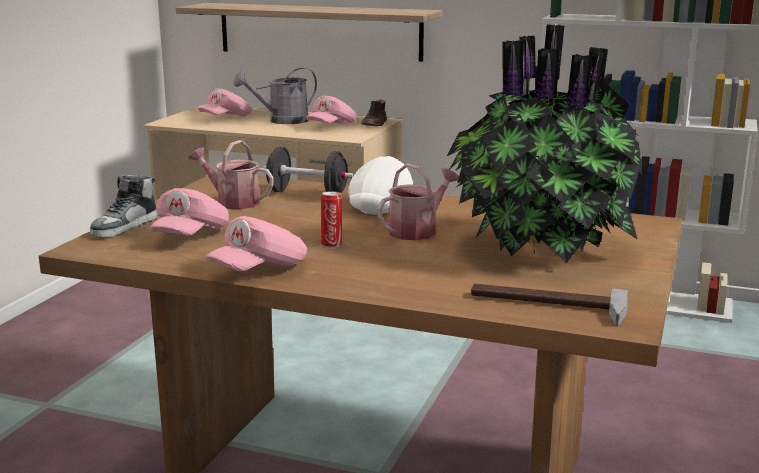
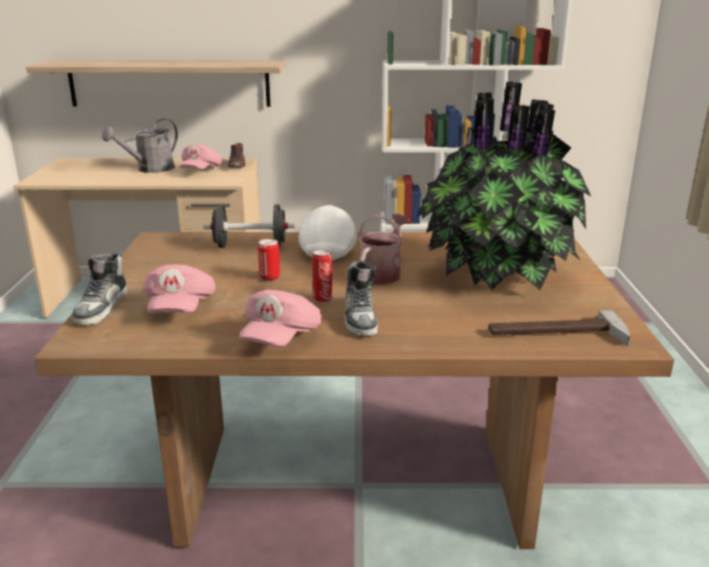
camera: 20 degrees left, 5 degrees up
(226, 118) = (94, 171): pink cap -> none
(233, 202) = (188, 264): watering can -> none
(299, 221) = (270, 277): none -> can
(353, 264) = (360, 317): none -> shoe

